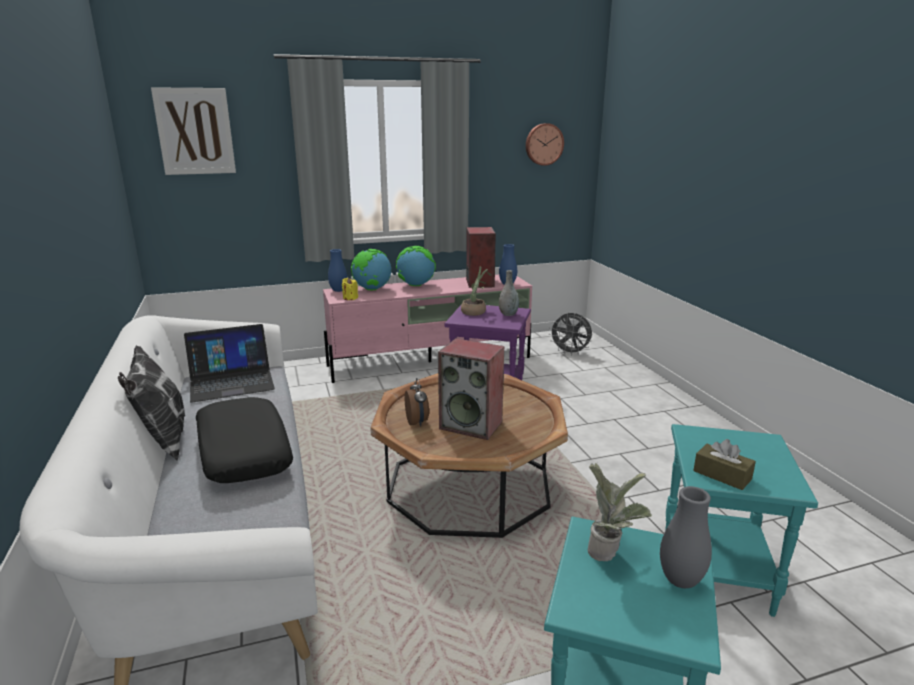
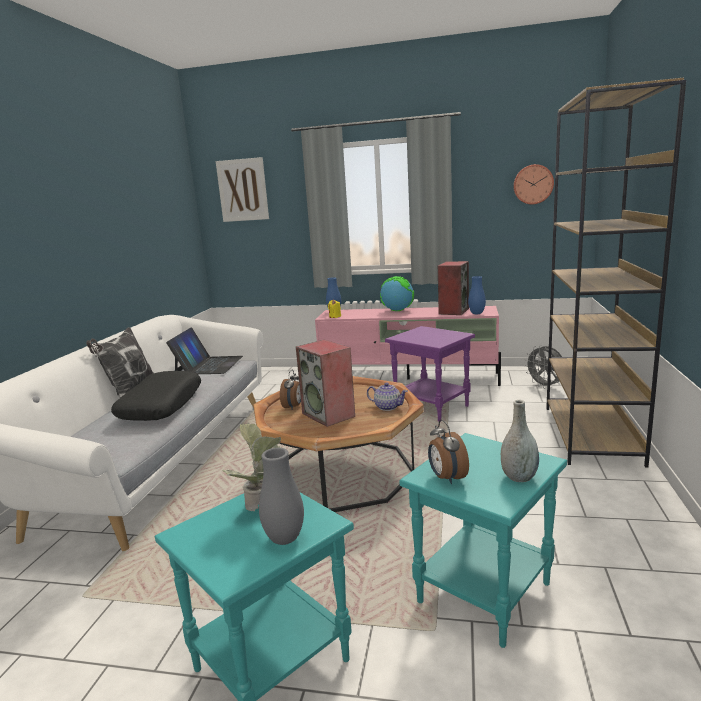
camera: 30 degrees right, 5 degrees down
(231, 381) = (208, 365): laptop -> laptop turned 90 degrees counterclockwise
(372, 289) = (359, 312): globe -> none
(475, 311) = (422, 332): potted plant -> none
(508, 314) = (447, 336): grey vase -> grey vase (519, 477)
(521, 405) = (387, 407): none -> teapot
(653, 397) = (592, 434): none -> brown bookcase
(722, 475) = (446, 478): brown tissue box -> alarm clock

